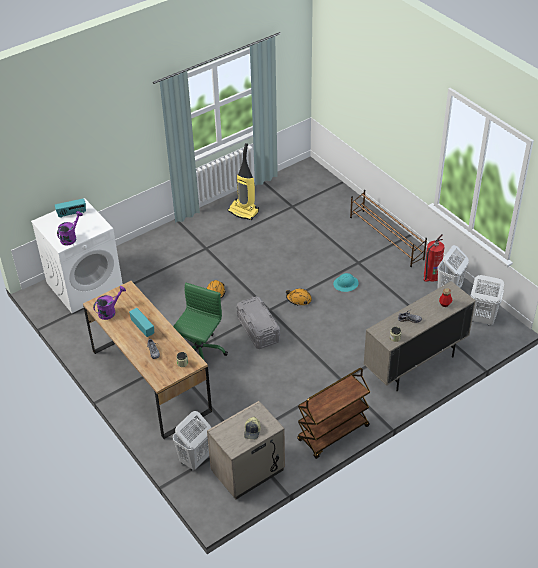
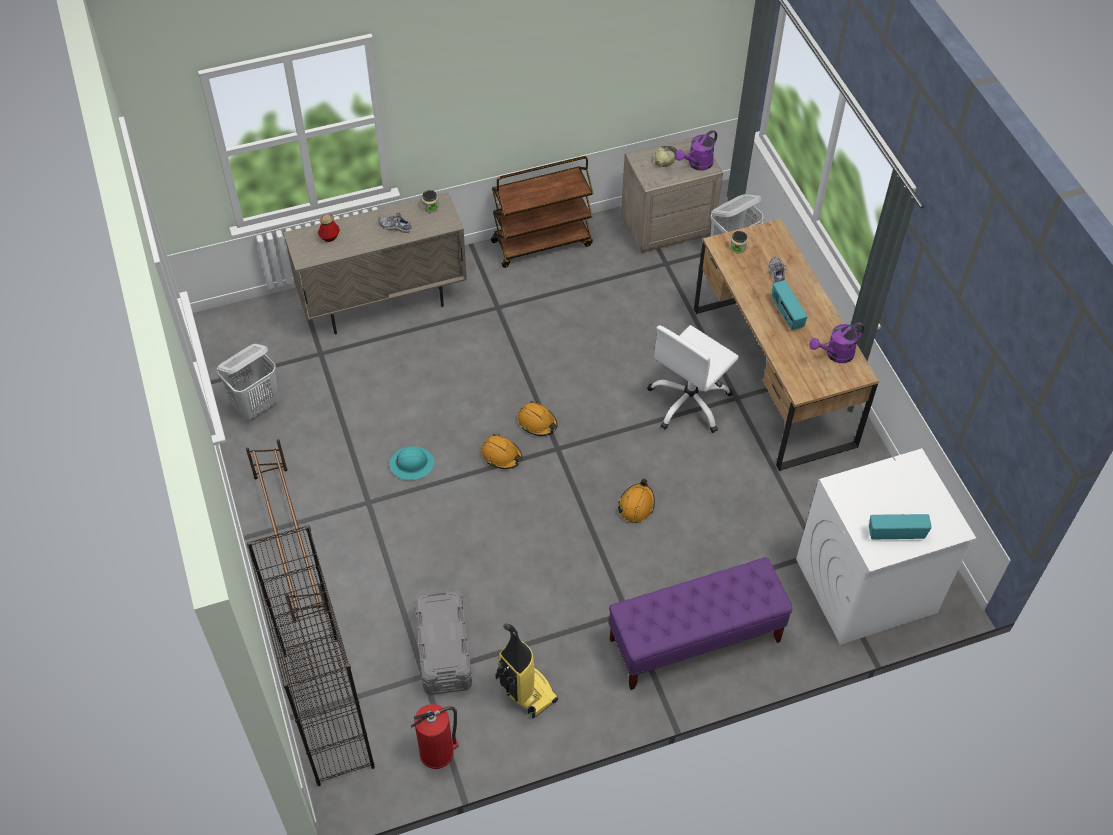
camera: 165 degrees left, 10 degrees up
(70, 237) = (899, 475): purple watering can -> purple watering can (697, 164)
(169, 245) = (694, 641): none -> purple bench
(199, 352) = (689, 402): green office chair -> white office chair
(258, 329) = (587, 417): grey storage box -> grey storage box (443, 651)
(286, 320) = (537, 422): none -> orange hard hat
(328, 187) = (327, 709): none -> black bookcase
(431, 276) = (264, 442): fire extinguisher -> fire extinguisher (438, 752)
(481, 319) = (242, 346): white laundry basket -> none

